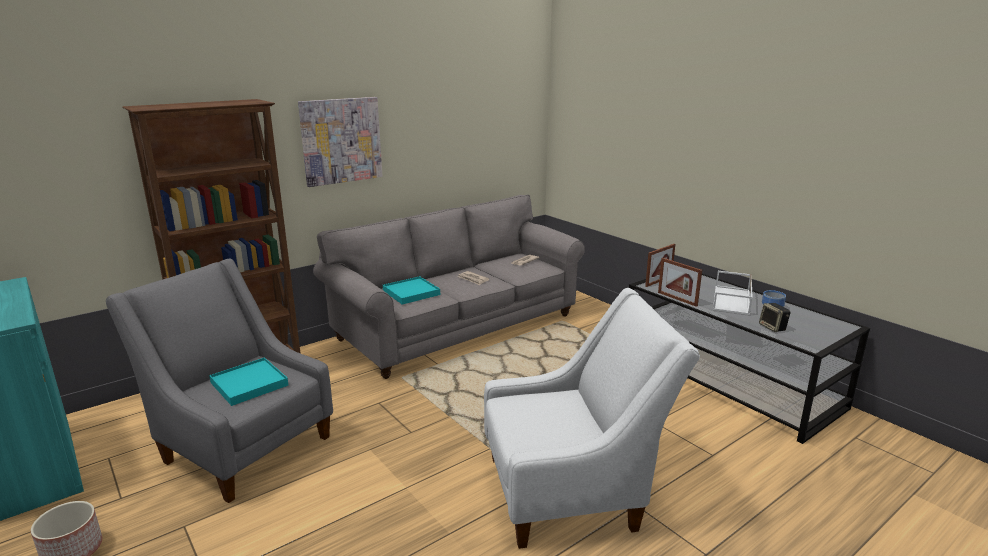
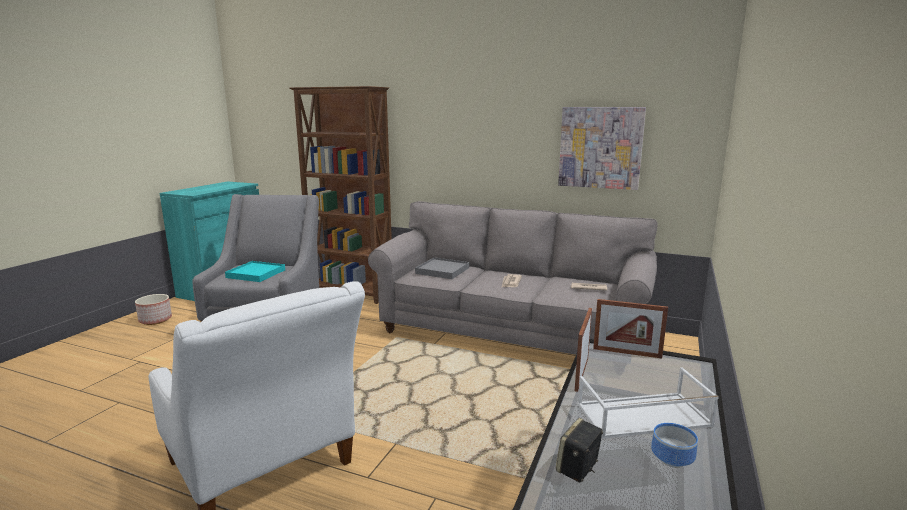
camera: 60 degrees right, 5 degrees down
(341, 140) = (453, 128): picture -> picture (600, 147)
(411, 293) = (442, 271): turquoise tray -> grey tray

